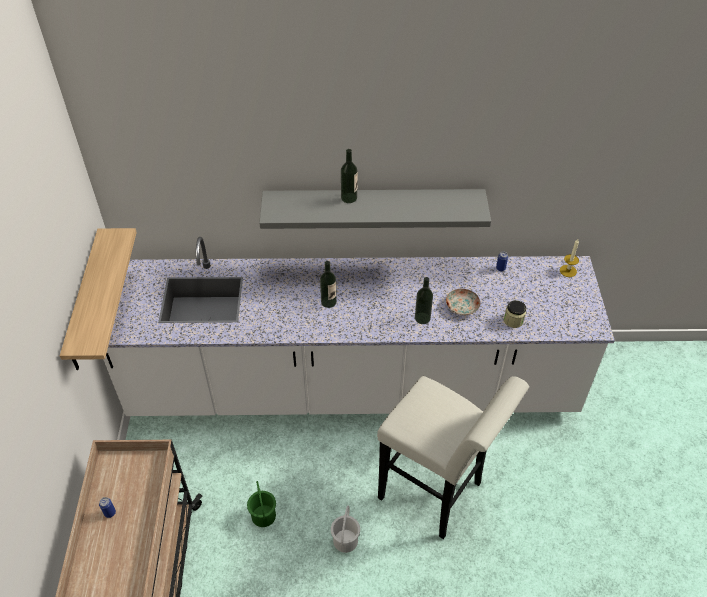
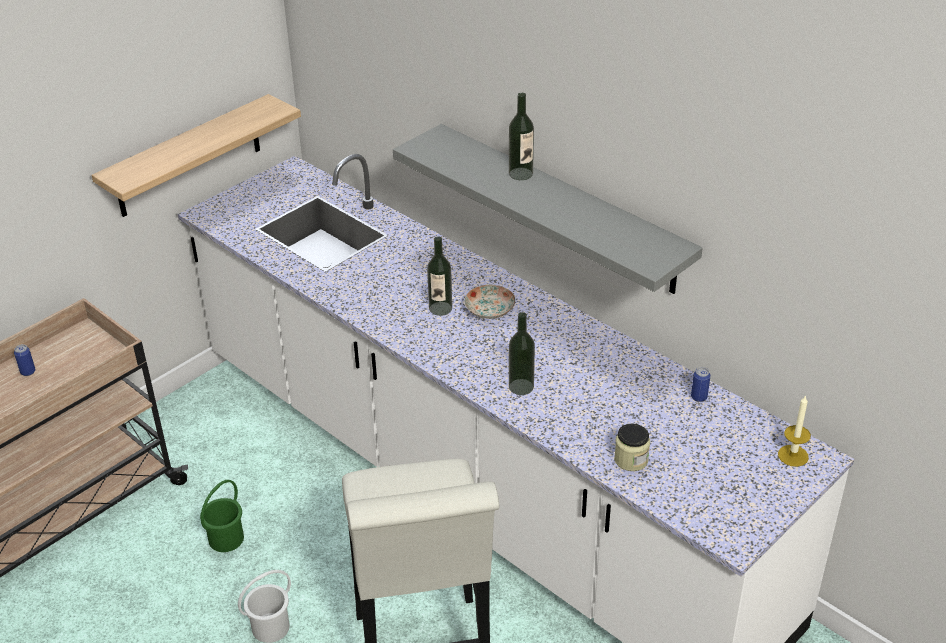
camera: 45 degrees right, 10 degrees down
(462, 307) = (586, 406): plate -> plate (490, 310)

